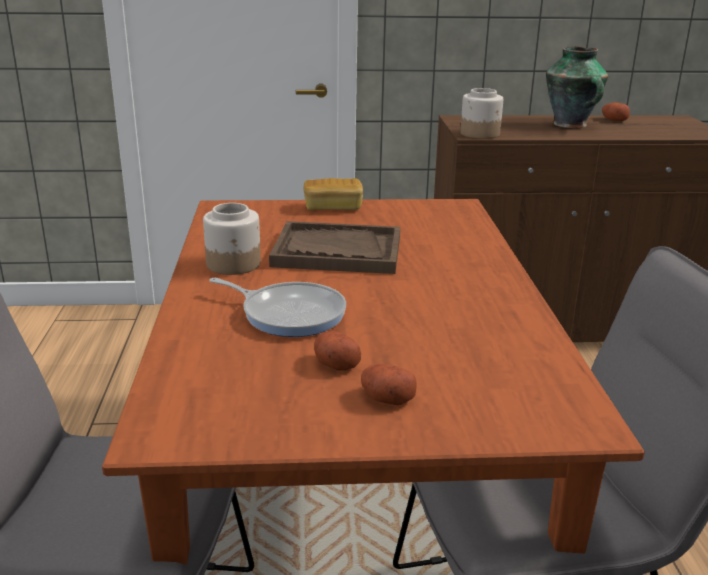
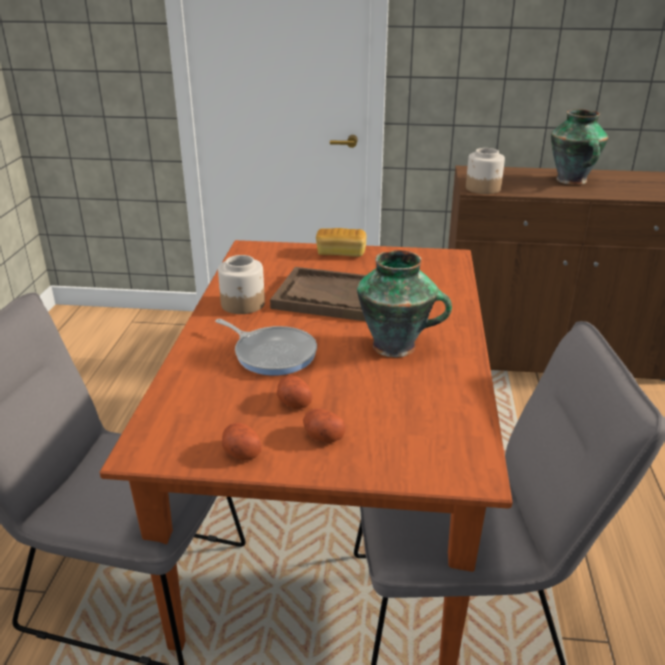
camera: 10 degrees right, 5 degrees up
(437, 297) = (396, 347): none -> vase
(613, 120) = (615, 176): potato -> potato (241, 451)

